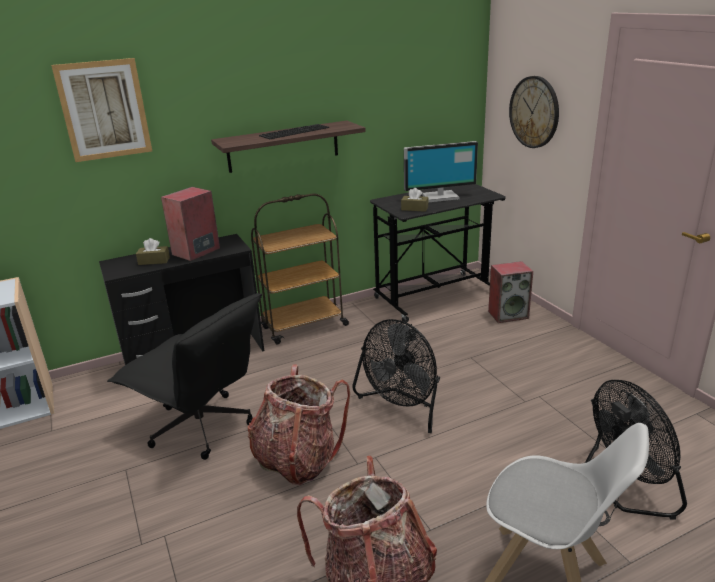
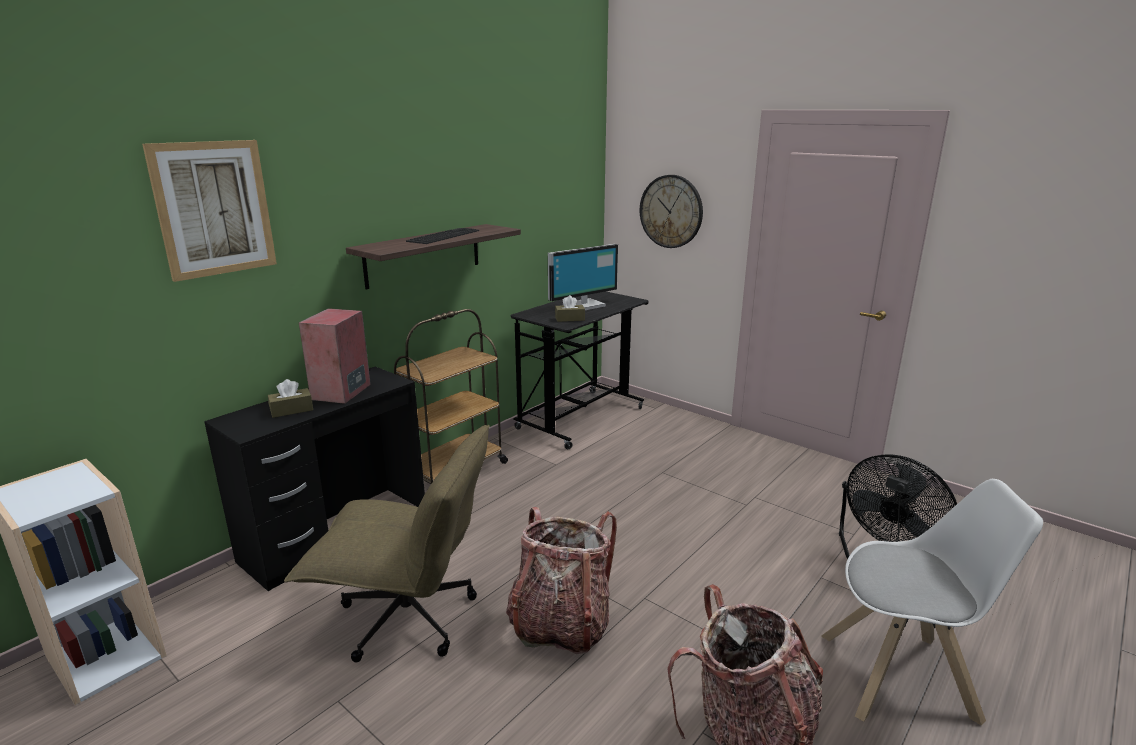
camera: 25 degrees left, 5 degrees down
(199, 426) = (405, 616): black office chair -> beige office chair
(402, 404) = (629, 534): black fan -> none
(508, 314) = (666, 424): speaker -> none

